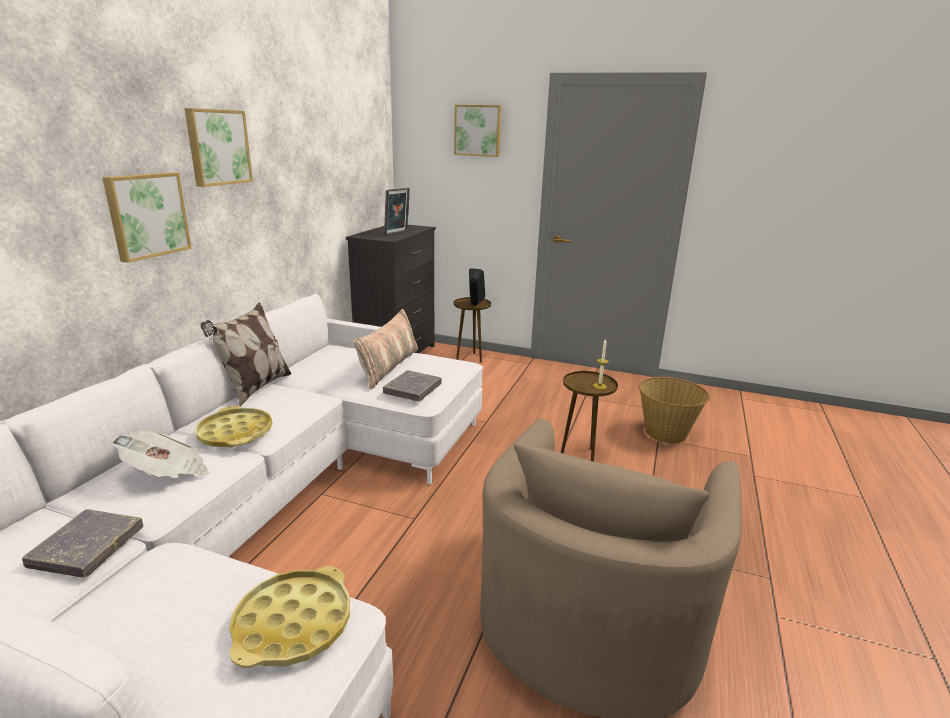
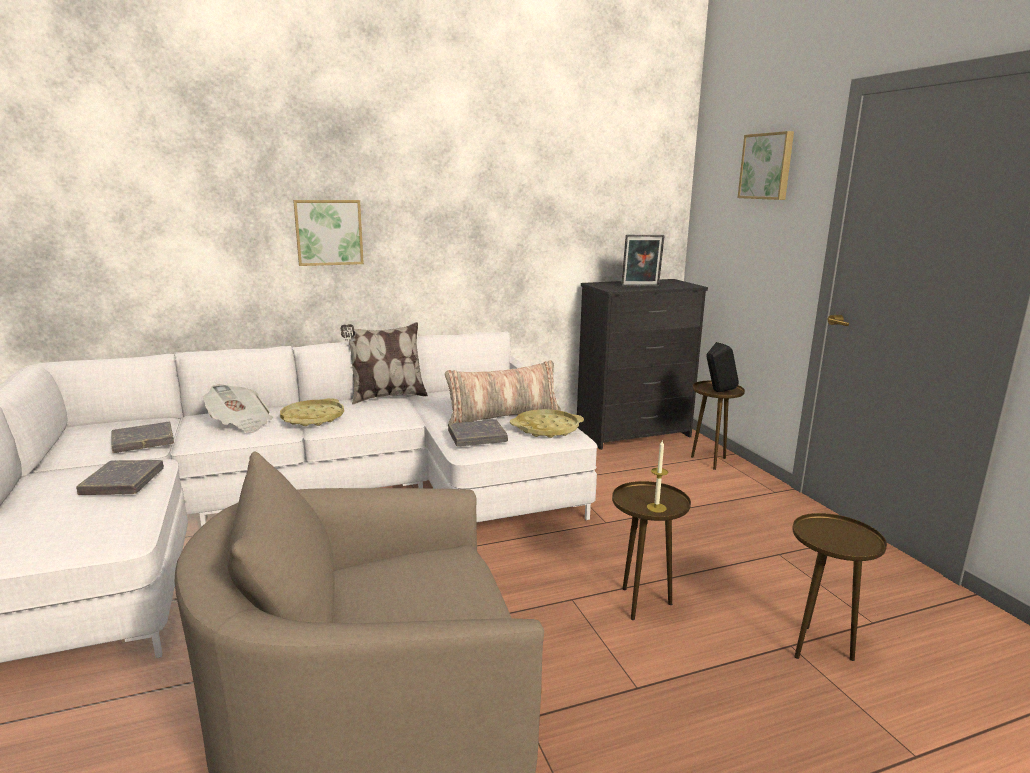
camera: 50 degrees right, 5 degrees down
(197, 588) = (123, 482): none -> grey book
(217, 147) = (412, 181): picture -> none
(293, 624) = (104, 522): yellow tray -> yellow tray (546, 429)
(666, 433) = (818, 647): basket -> brown side table

